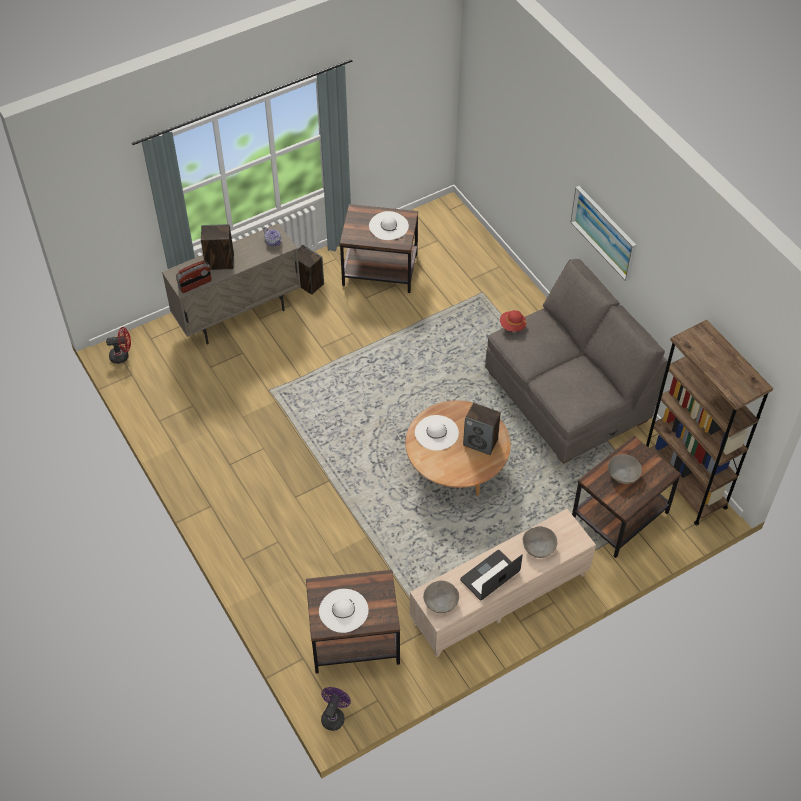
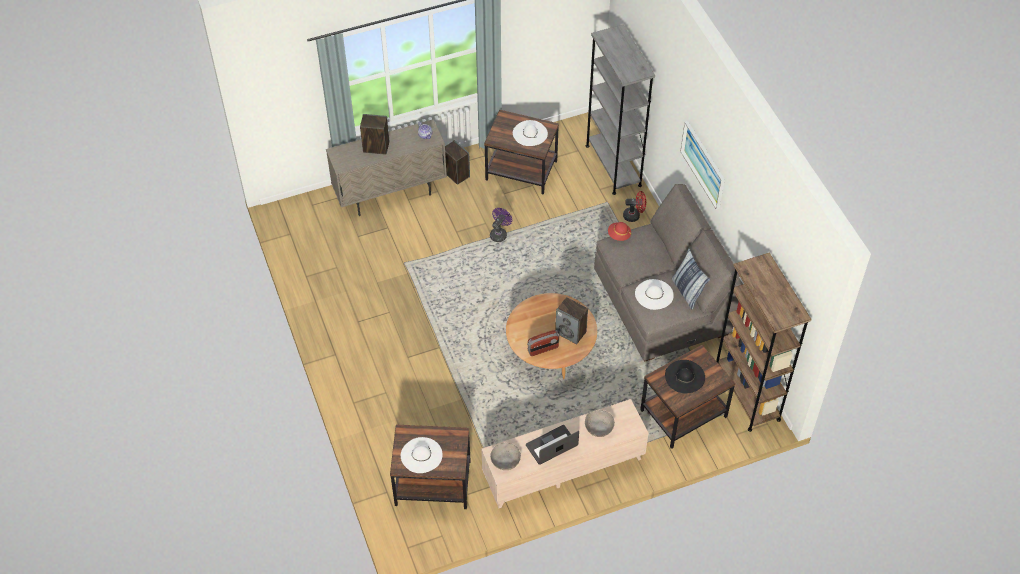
camera: 10 degrees right, 0 degrees up
(122, 356) = (285, 216): red fan -> red fan (634, 215)
(195, 284) = (351, 164): radio -> radio (543, 349)
(334, 716) = (403, 543): purple fan -> purple fan (499, 233)
(436, 433) = (534, 319): white hat -> white hat (654, 294)
(480, 251) = (613, 165): none -> grey bookcase
(603, 378) = (687, 291): none -> pillow
(623, 474) = (685, 376): grey bowl -> black hat

